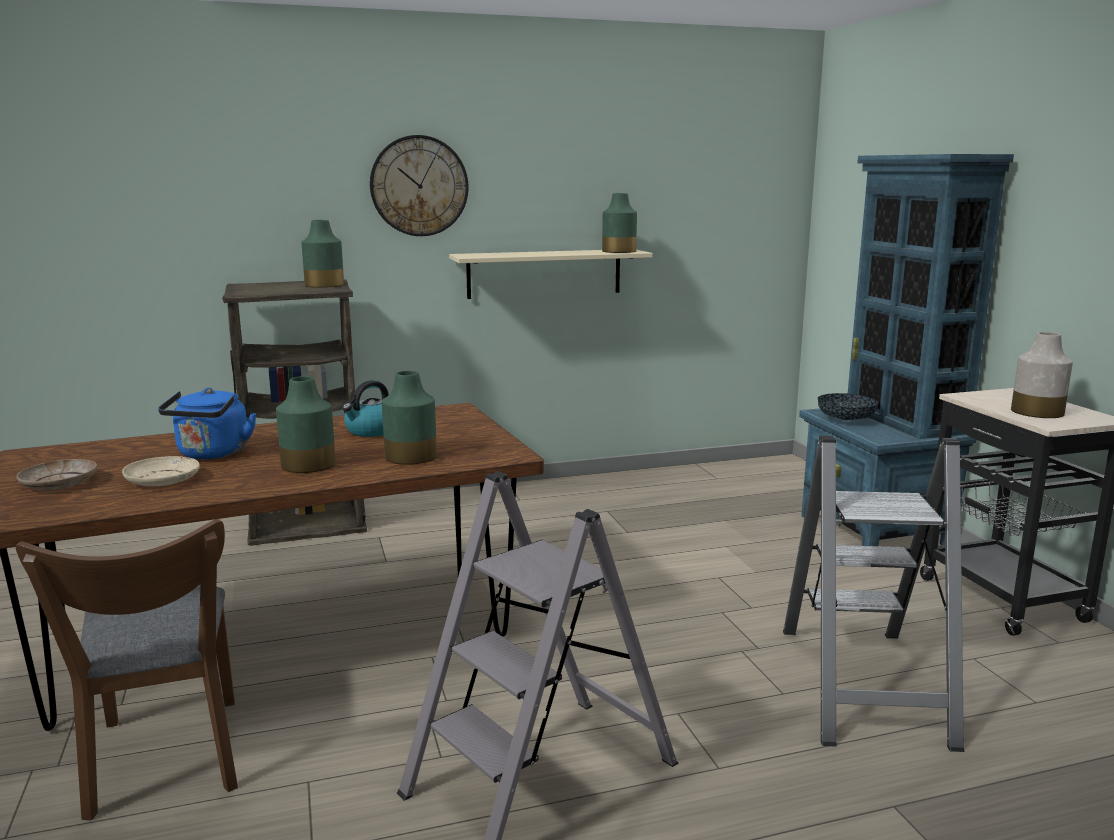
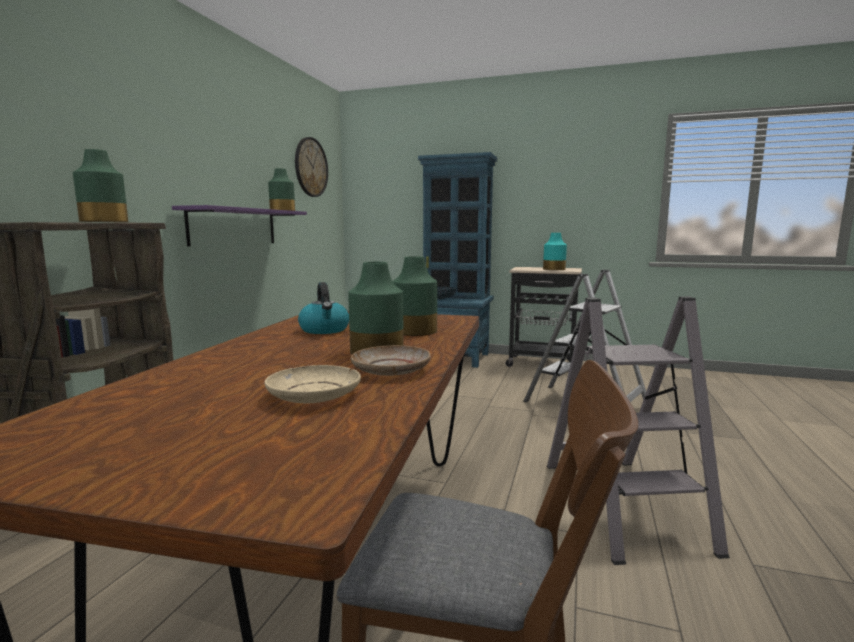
camera: 55 degrees left, 5 degrees down
(59, 483) = (198, 444): beige plate -> beige plate (391, 370)
(212, 454) = (265, 371): blue kettle -> none
(419, 186) = (144, 139): wall clock -> wall clock (311, 167)
(544, 273) = (234, 227): beige shelf -> purple shelf
(1036, 411) = (554, 269): beige vase -> turquoise vase

